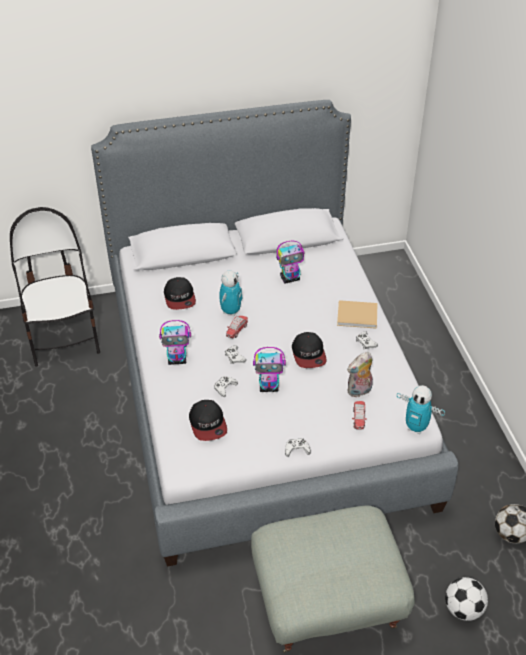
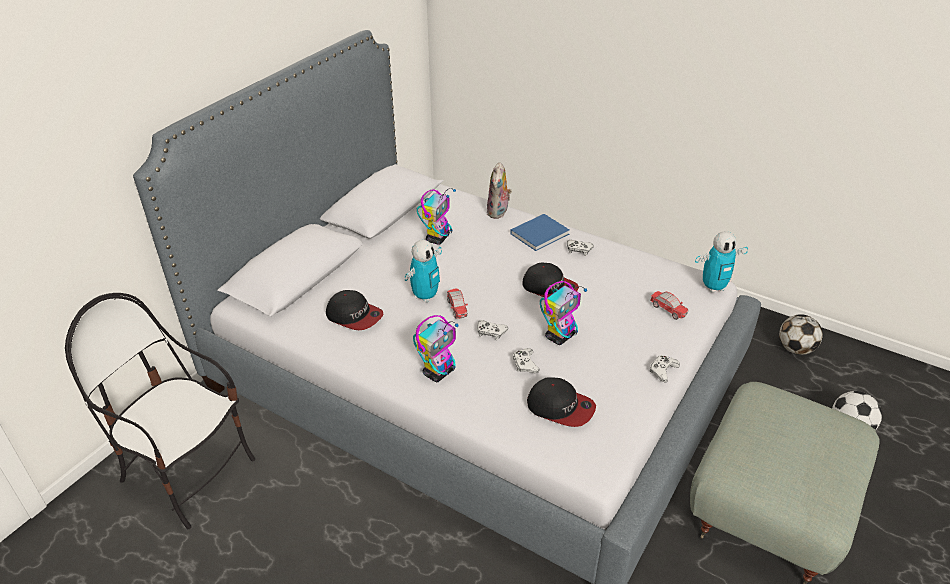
camera: 45 degrees left, 5 degrees down
(230, 311) = (425, 296): toy robot -> toy robot turned 60 degrees clockwise
(358, 316) = (541, 233): beige book -> blue book
(359, 391) = (633, 289): plush toy -> plush toy (498, 212)

